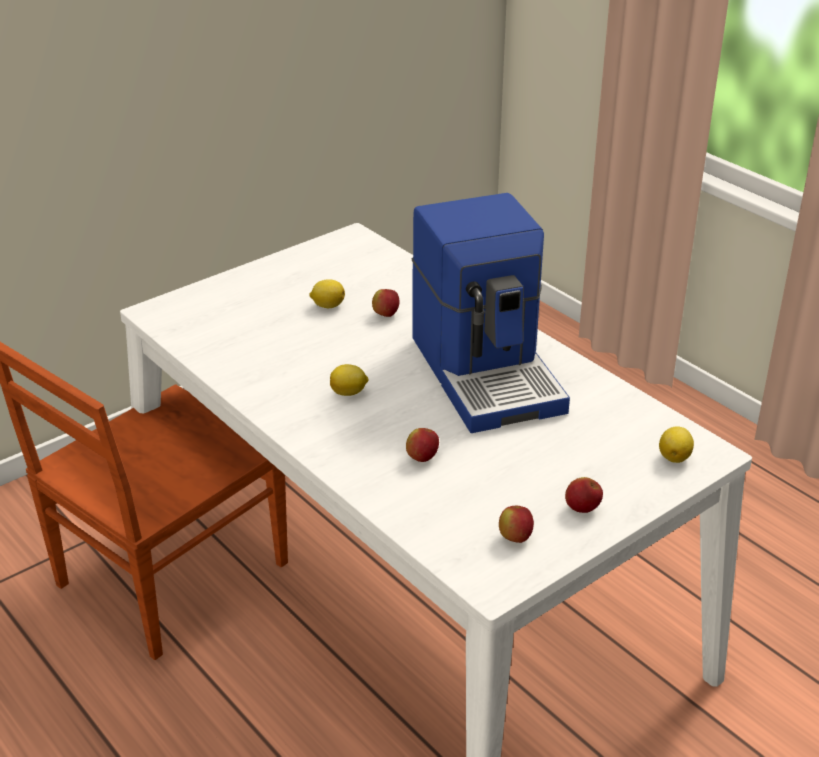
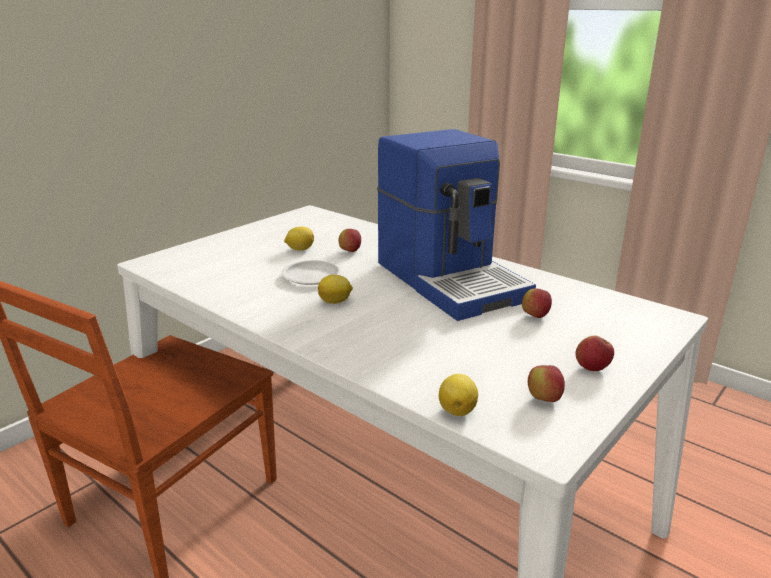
camera: 10 degrees left, 10 degrees down
(332, 351) = (312, 276): none -> white plate
(422, 457) = (421, 342): apple -> apple (535, 316)
(675, 457) = (644, 322): lemon -> lemon (457, 410)

